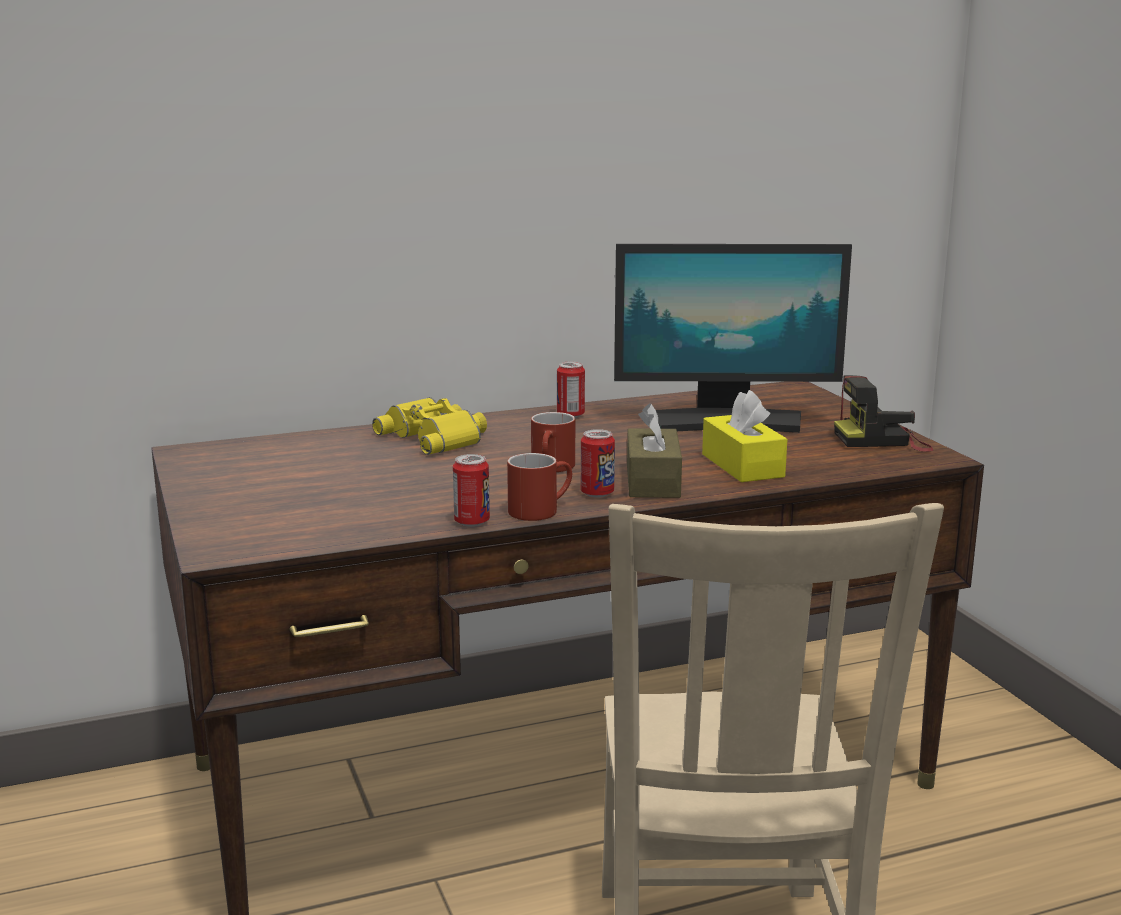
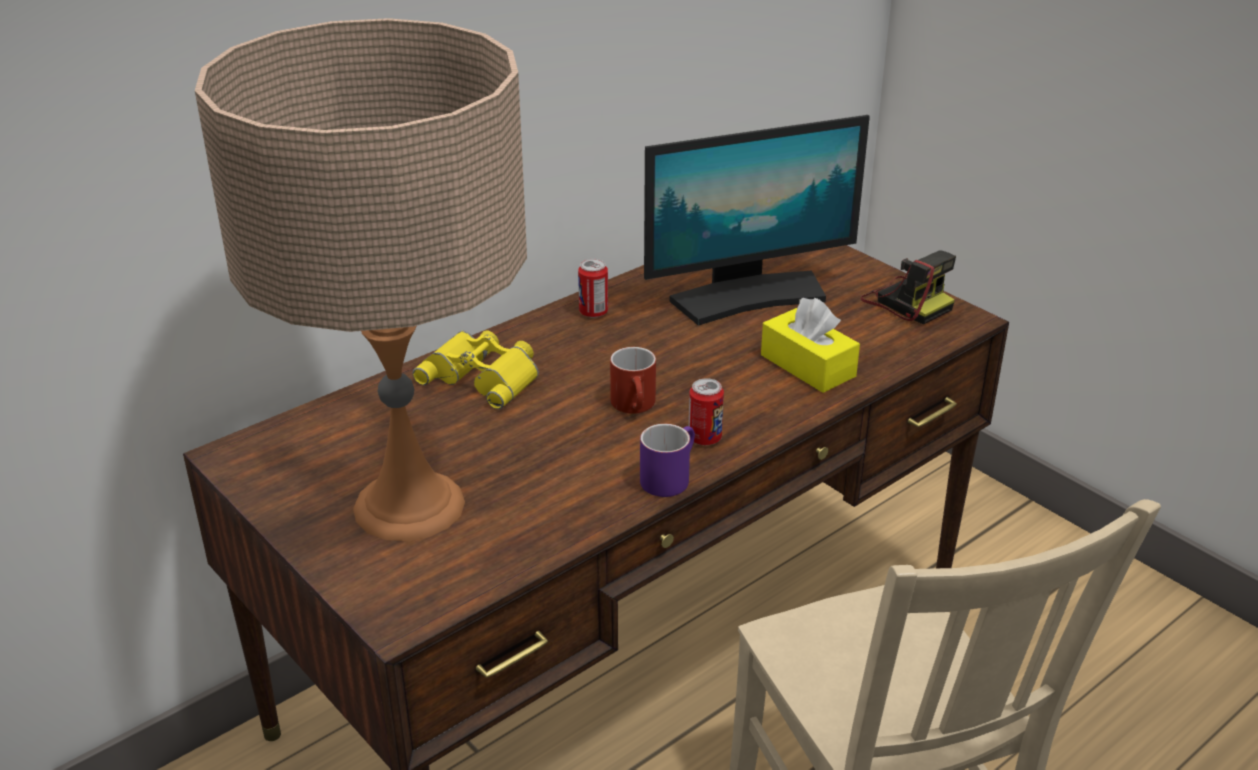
camera: 20 degrees left, 15 degrees up
(296, 494) = (409, 505): none -> beige table lamp
(472, 522) = (618, 511): can -> none
(540, 510) = (669, 476): red mug -> purple mug
(653, 481) = (743, 408): brown tissue box -> none
(883, 441) = (906, 302): camera -> camera turned 105 degrees counterclockwise

